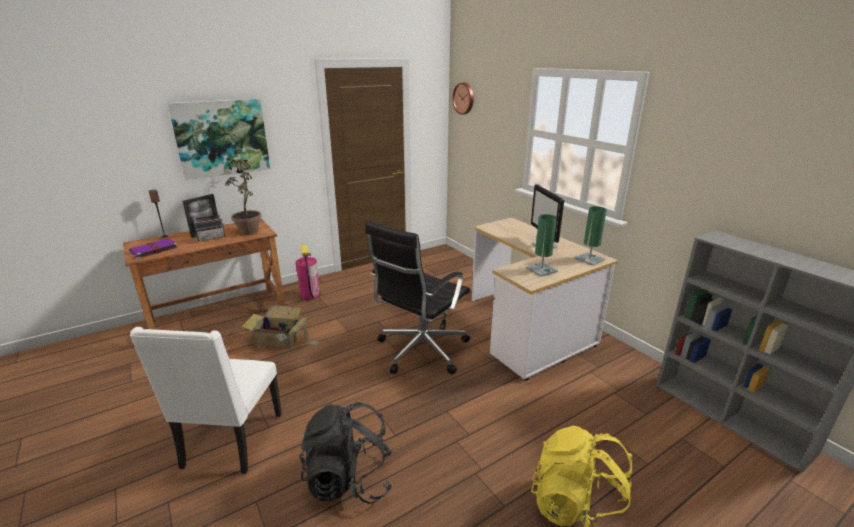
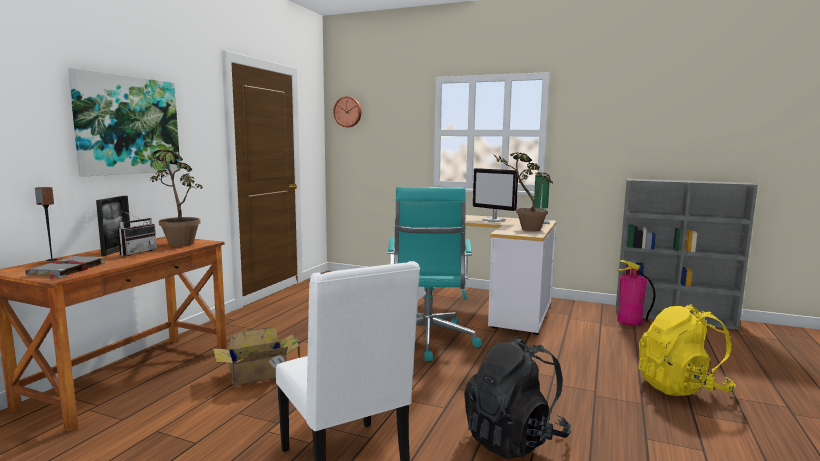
camera: 35 degrees left, 15 degrees down
(153, 250) = (66, 269): purple book -> grey book
(310, 295) = (237, 332): fire extinguisher -> fire extinguisher (629, 321)
(420, 351) = (427, 341): black office chair -> turquoise office chair
(541, 270) = (523, 229): green table lamp -> potted plant

